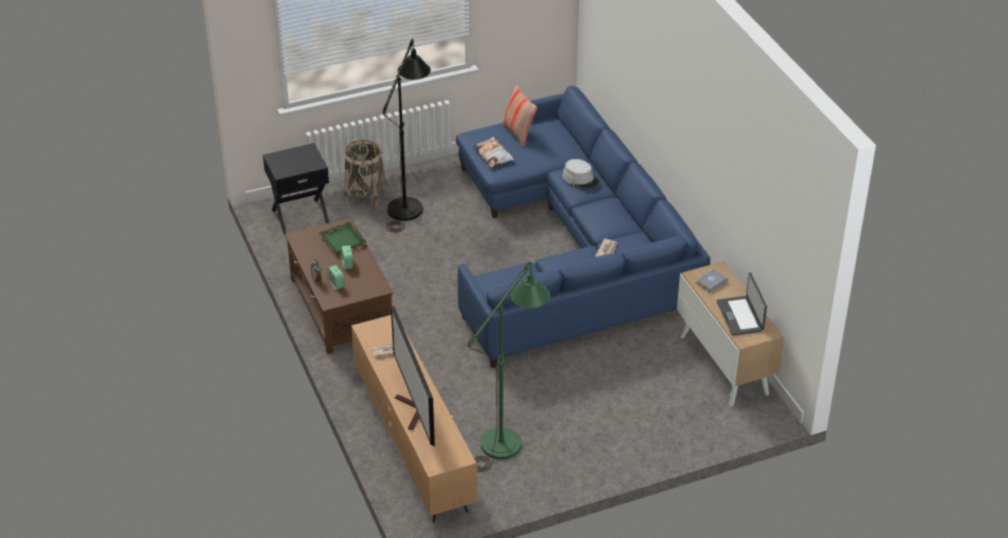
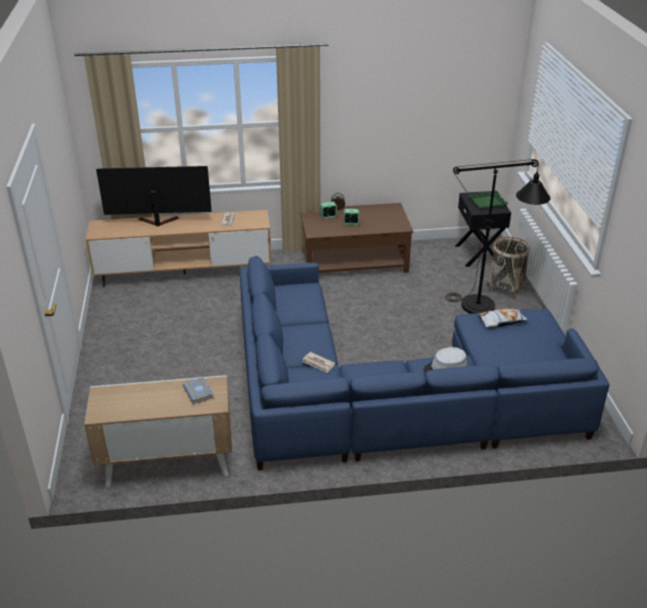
camera: 105 degrees right, 5 degrees down
(342, 241) = (382, 224): green tray -> green tray (487, 202)
(508, 437) = (162, 315): green floor lamp -> none
(518, 133) = (539, 341): pillow -> none
(740, 316) = (135, 400): laptop -> none

